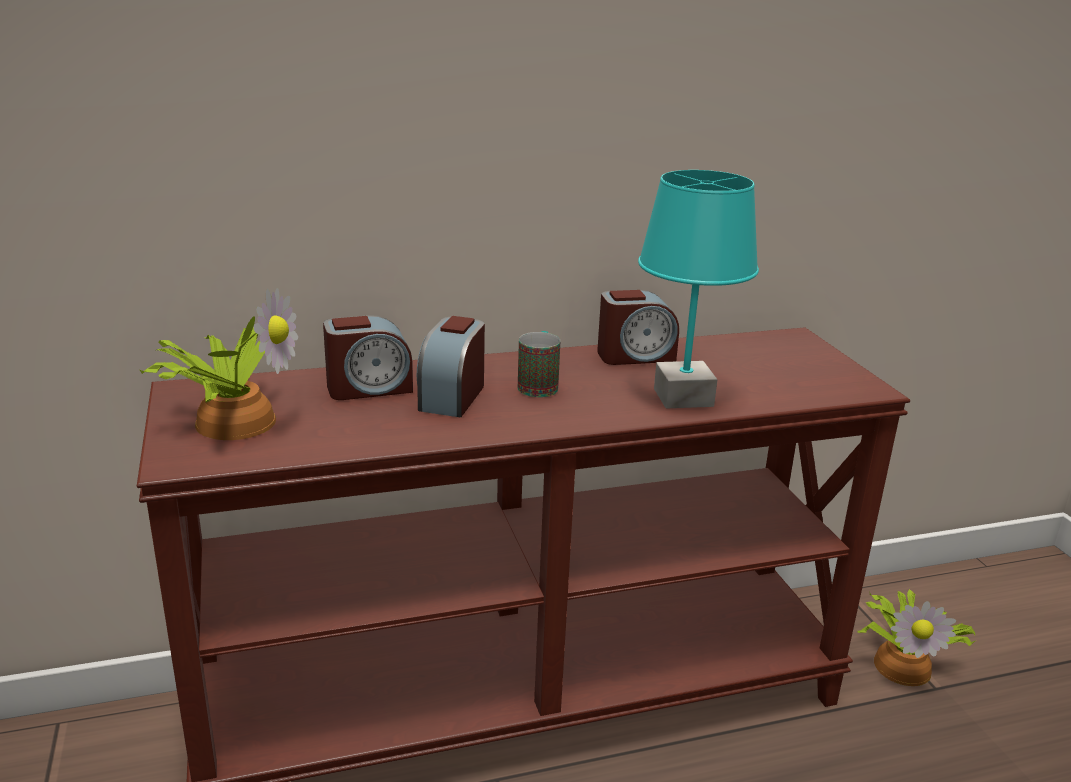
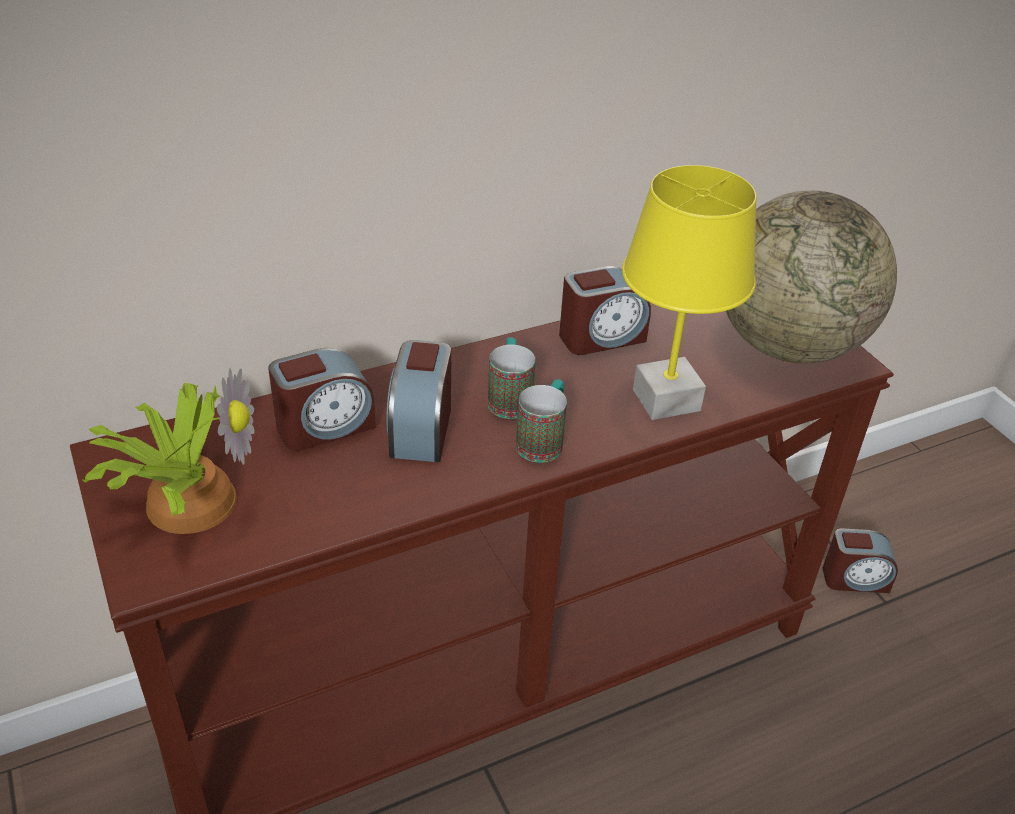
camera: 10 degrees left, 15 degrees up
(560, 412) = (543, 440): none -> mug
(684, 397) = (666, 399): turquoise table lamp -> yellow table lamp
(810, 374) = (788, 345): none -> globe
(904, 664) = (854, 578): potted plant -> alarm clock

